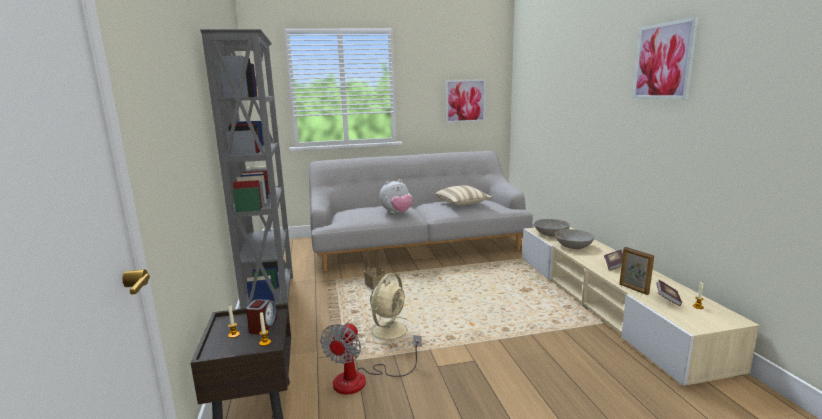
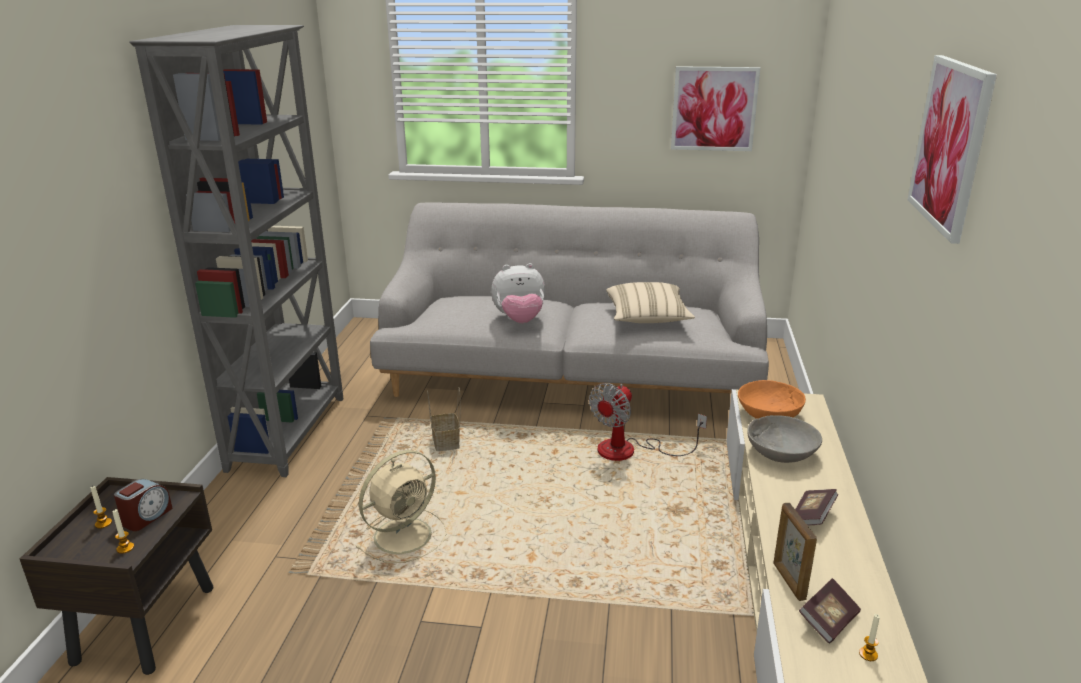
camera: 20 degrees right, 10 degrees up
(362, 380) = (303, 612): fan -> fan (630, 450)
(551, 234) = (769, 413): grey bowl -> orange bowl

